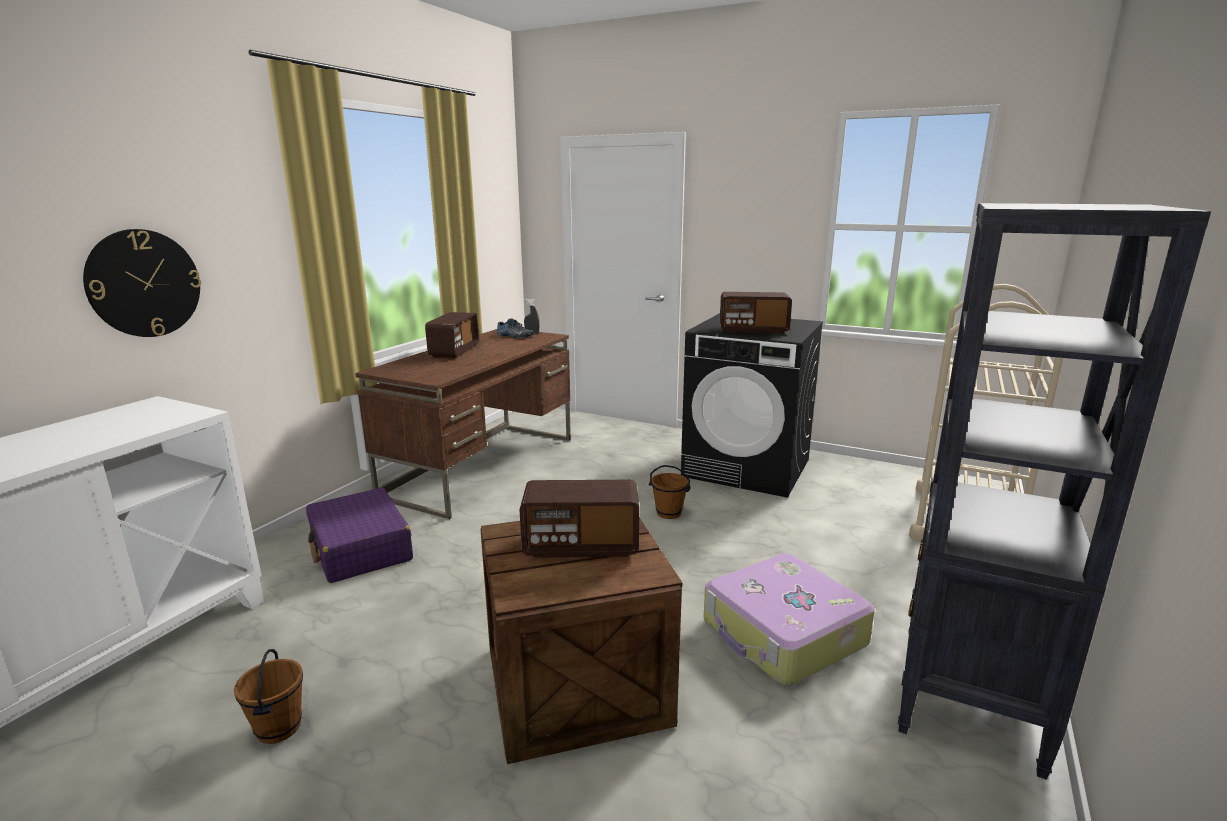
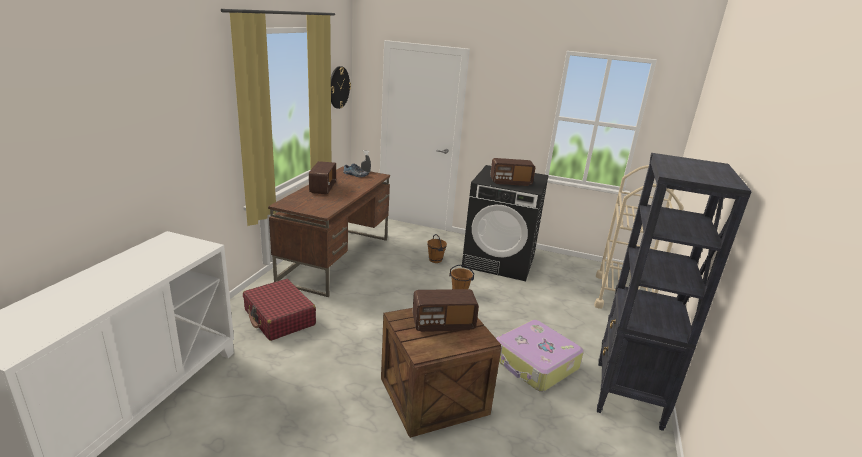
camera: 10 degrees left, 5 degrees up
(144, 283) = (161, 162): wall clock -> wall clock (338, 87)
(280, 728) = (279, 425): brown bucket -> brown bucket (435, 260)
(360, 548) = (279, 318): purple suitcase -> red suitcase

